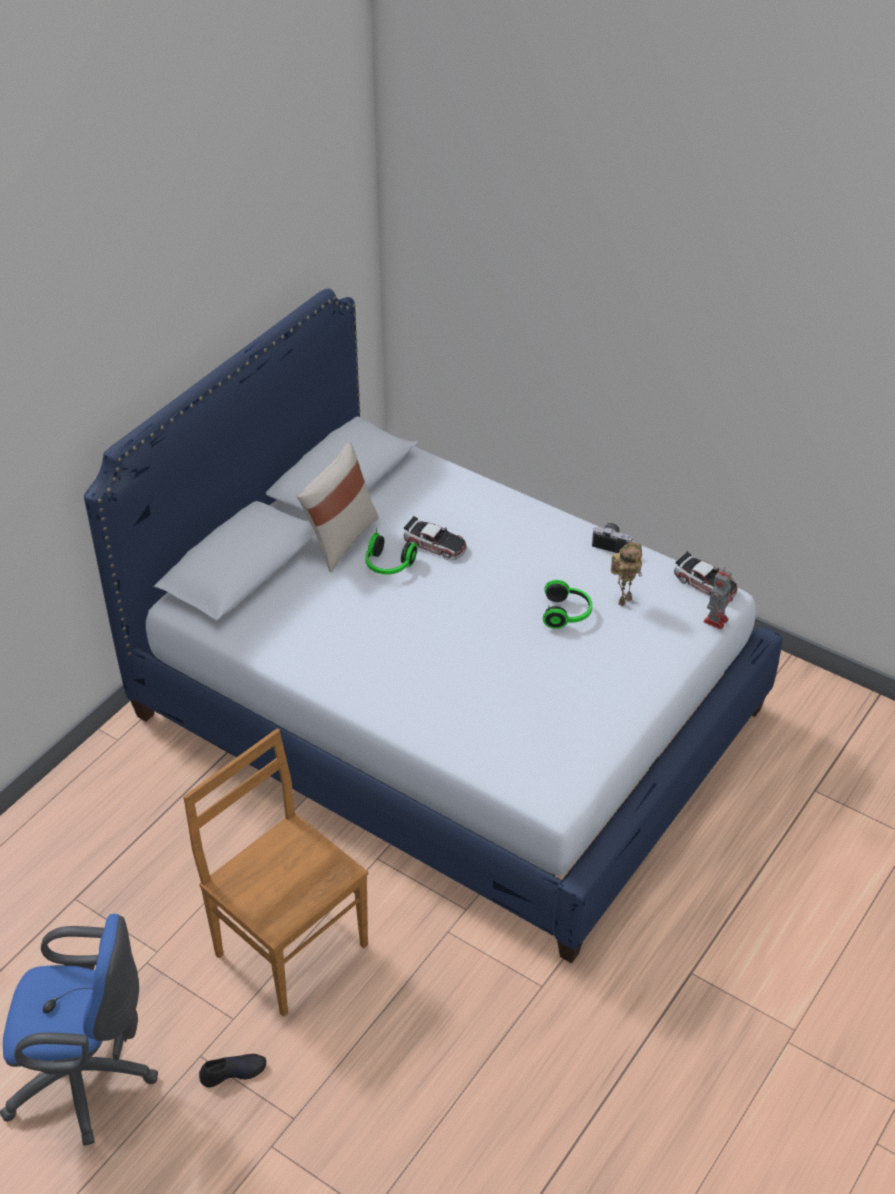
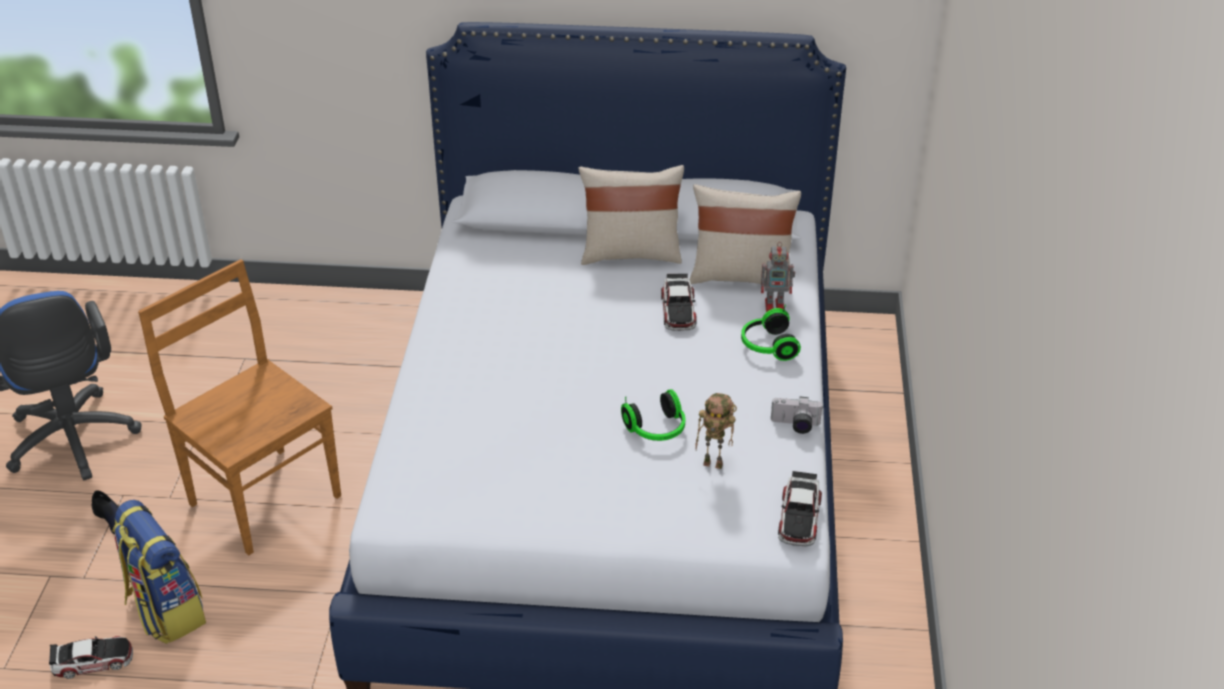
camera: 60 degrees right, 5 degrees down
(289, 947) = (263, 498): brown chair -> brown chair turned 60 degrees counterclockwise
(383, 1064) = (165, 611): none -> backpack
(388, 565) = (621, 293): headphones -> headphones (767, 346)
(408, 1138) = (93, 661): none -> toy car
(422, 495) = (741, 276): none -> beige pillow
(613, 544) = (795, 425): camera -> camera turned 105 degrees clockwise
(716, 620) = (747, 545): toy robot -> toy robot (775, 305)

